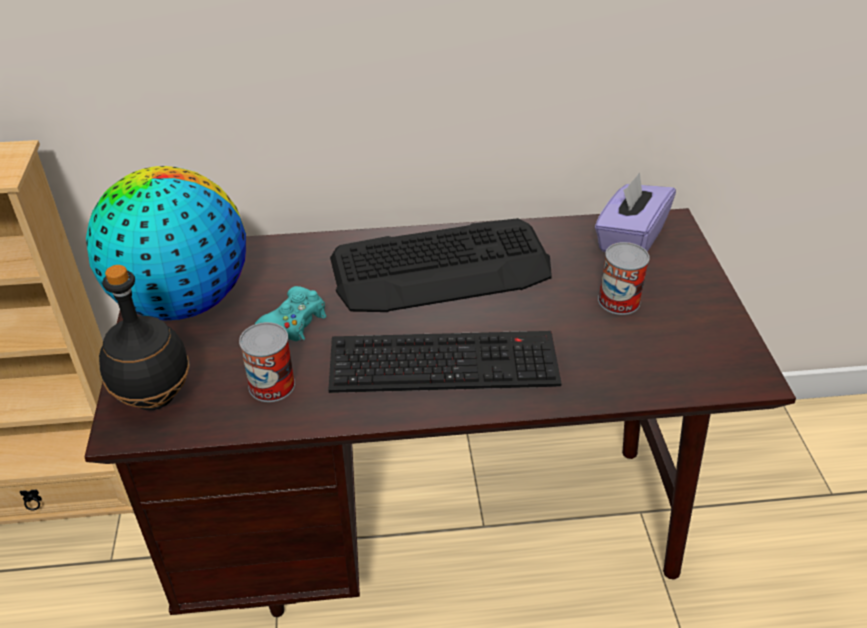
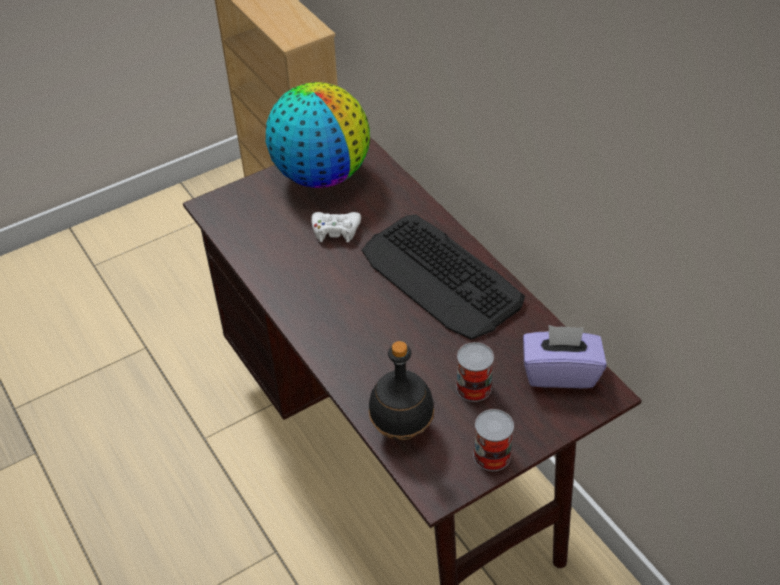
camera: 65 degrees right, 5 degrees up
(154, 398) = (236, 205): black bottle -> black bottle (400, 429)
(271, 385) = (275, 246): can -> can (492, 455)
(294, 322) = (335, 230): turquoise game controller -> white game controller
(446, 360) = (346, 315): keyboard -> none

